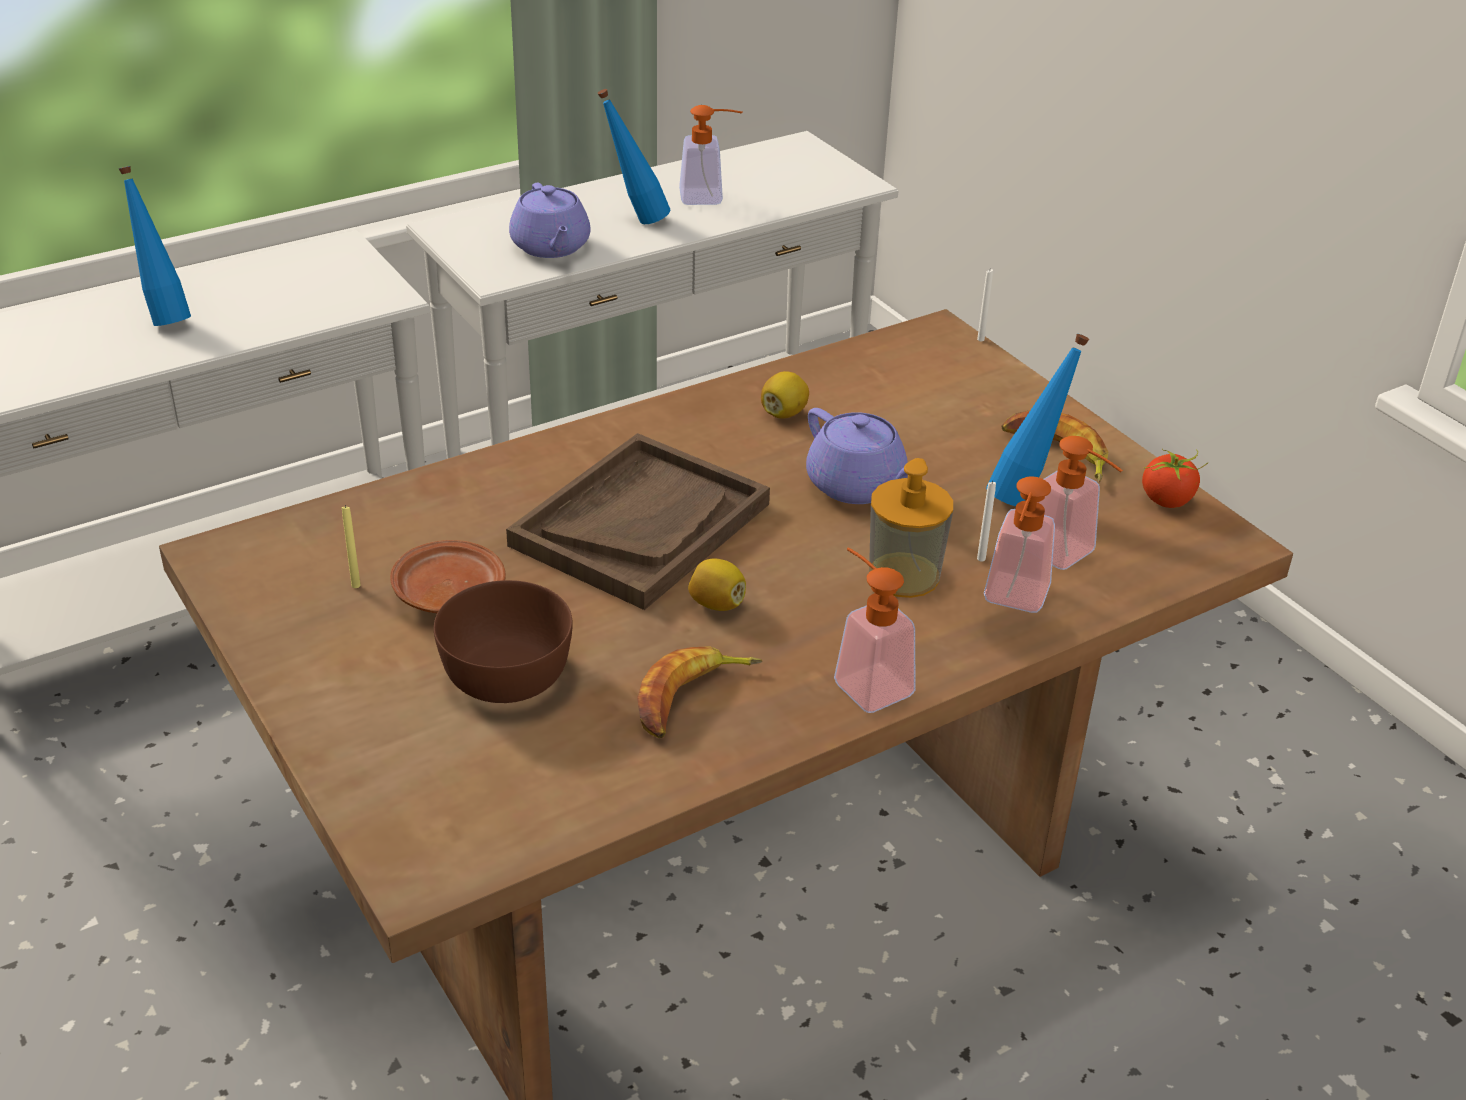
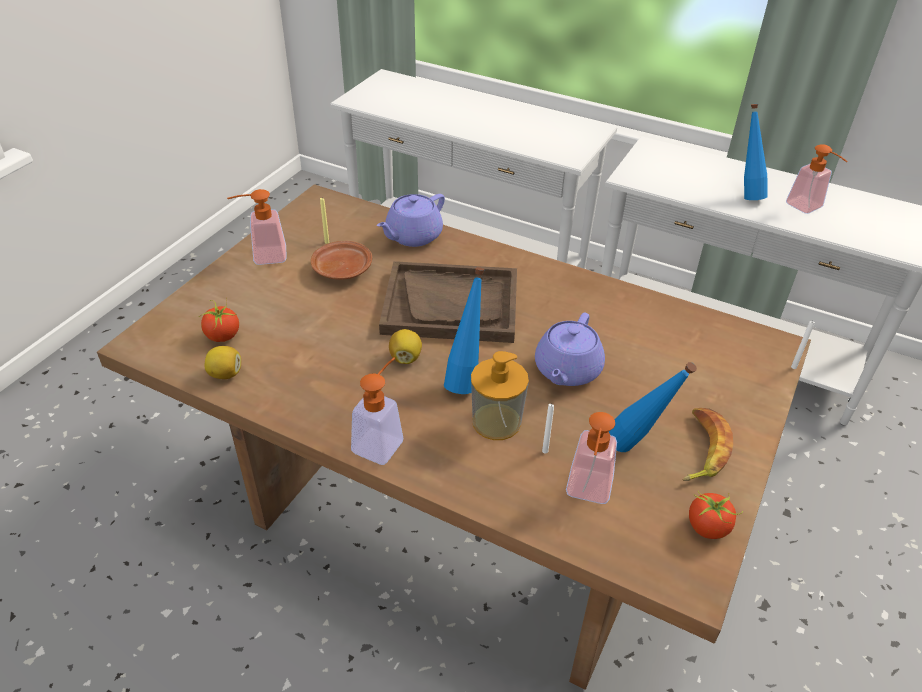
camera: 60 degrees right, 5 degrees up
(164, 317) = (483, 116): blue bottle -> blue bottle (465, 379)
(494, 770) = (223, 336): none -> tomato
(506, 672) = (296, 310): brown bowl -> none
(551, 247) = (679, 181): purple teapot -> purple teapot (412, 236)
(691, 699) = (319, 379): banana -> none
(784, 413) = (609, 315): lemon -> lemon (225, 374)
(1013, 601) = (514, 481): soap dispenser -> soap dispenser (263, 256)

